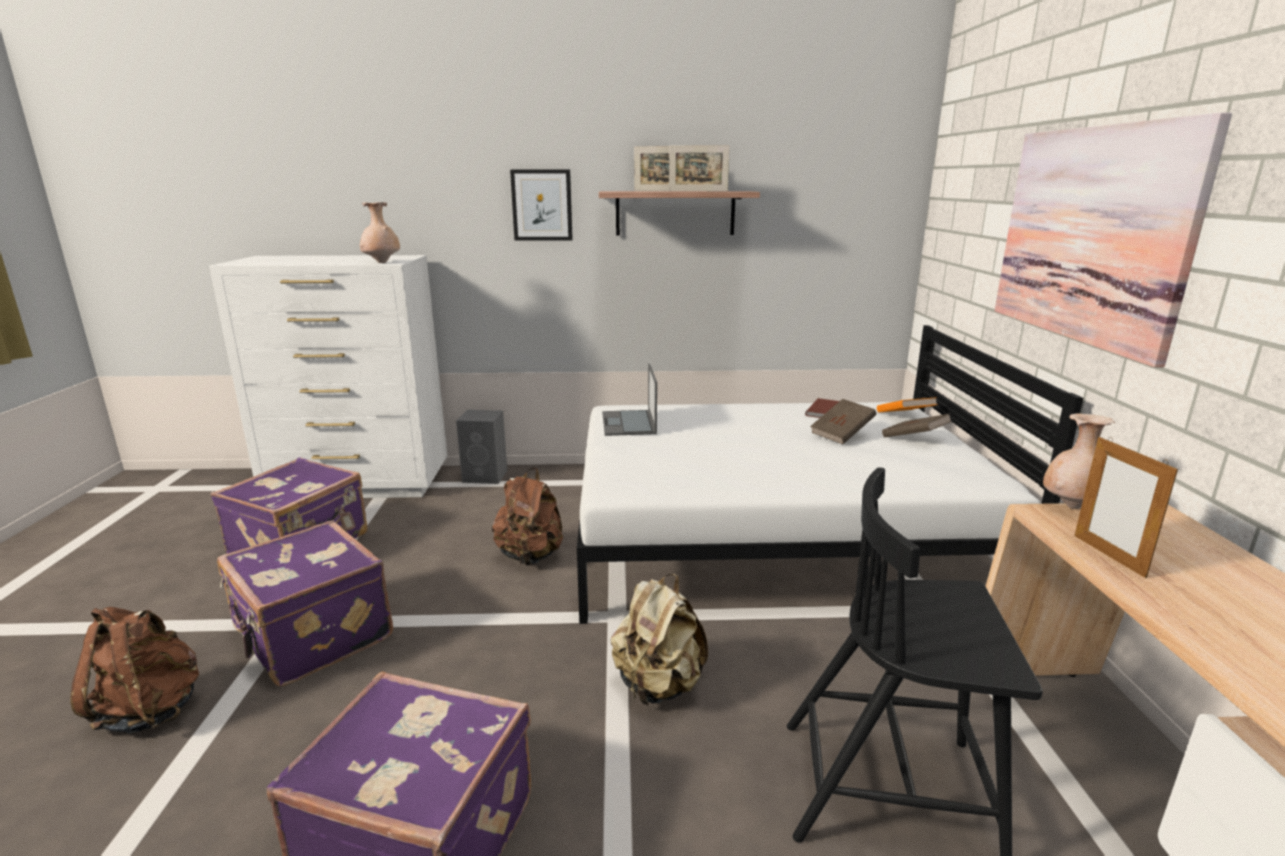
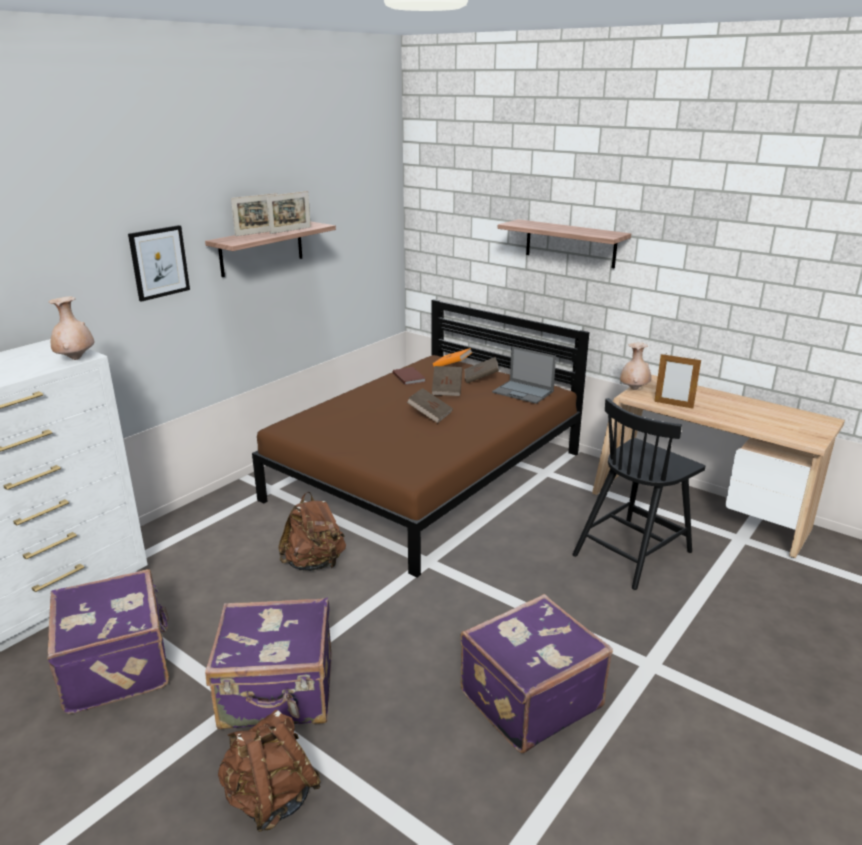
camera: 50 degrees left, 5 degrees up
(486, 476) = (158, 535): grey speaker -> none
(629, 423) = (319, 433): laptop -> laptop (523, 392)
(658, 686) = (503, 577): beige backpack -> none
(767, 448) = (430, 414): none -> brown book
(774, 538) = (427, 476): white bed -> brown bed
(1090, 235) = (570, 243): picture -> shelf

